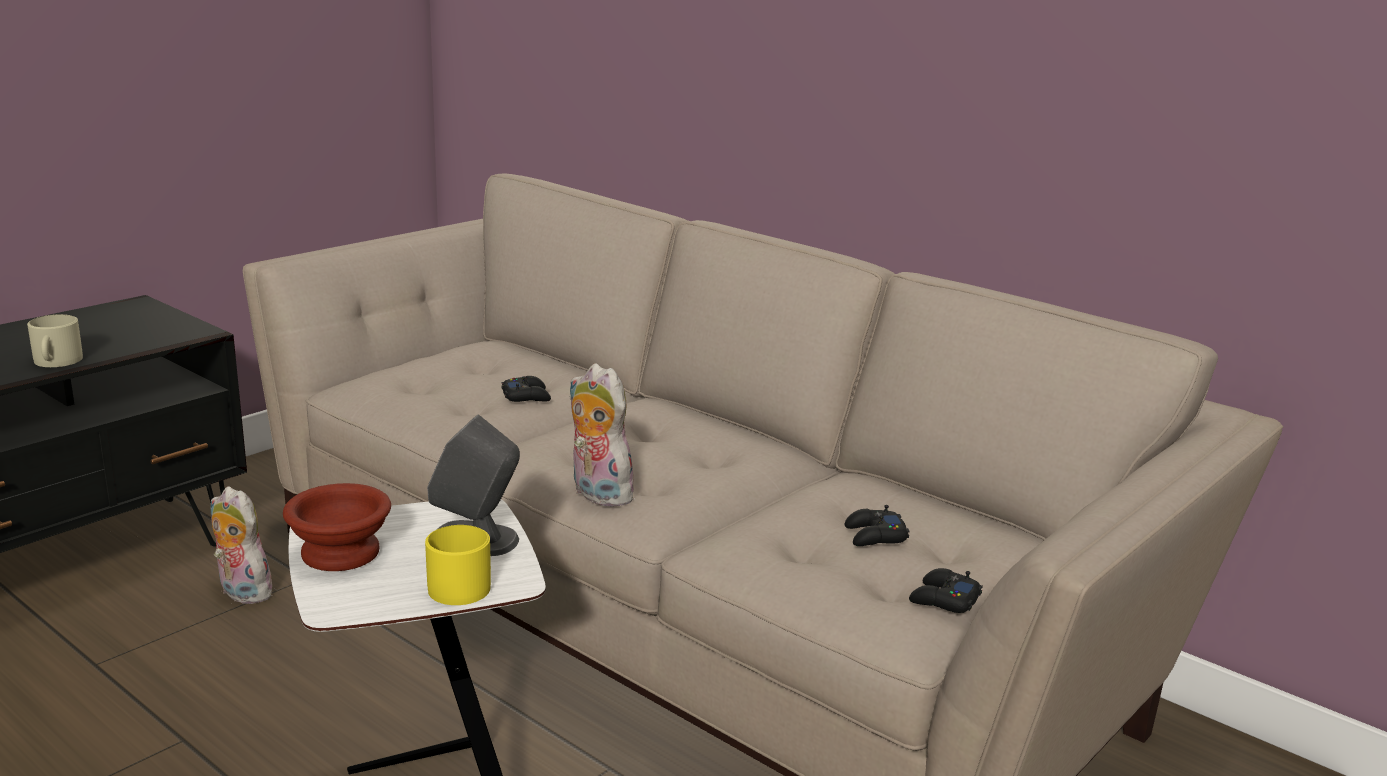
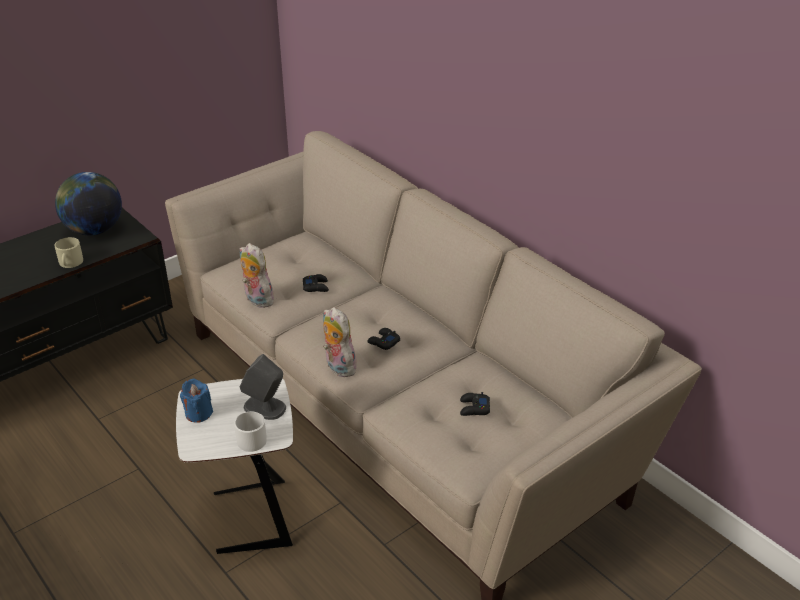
camera: 10 degrees right, 15 degrees up
(104, 324) = (94, 230): none -> globe
(241, 592) = (170, 376): plush toy -> plush toy (256, 300)
(337, 553) = (198, 413): brown bowl -> blue candle
(456, 585) = (250, 438): yellow mug -> white mug
(943, 600) = (494, 455): black game controller -> black game controller (383, 342)

